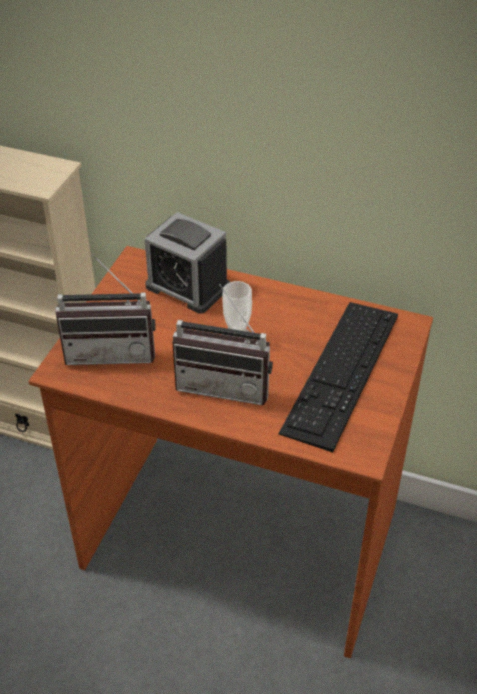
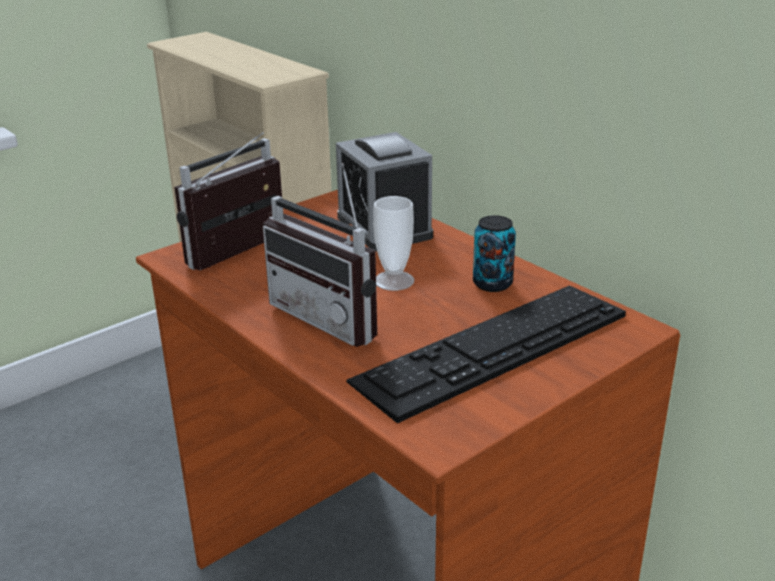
camera: 30 degrees right, 15 degrees down
(112, 351) = (244, 255): radio -> radio turned 105 degrees clockwise
(301, 317) = (492, 284): none -> can

